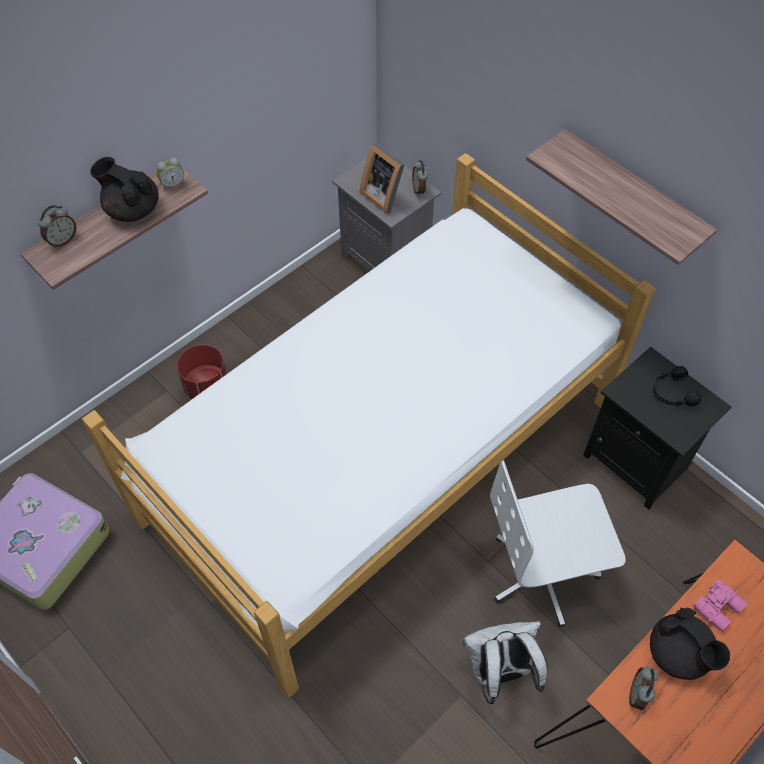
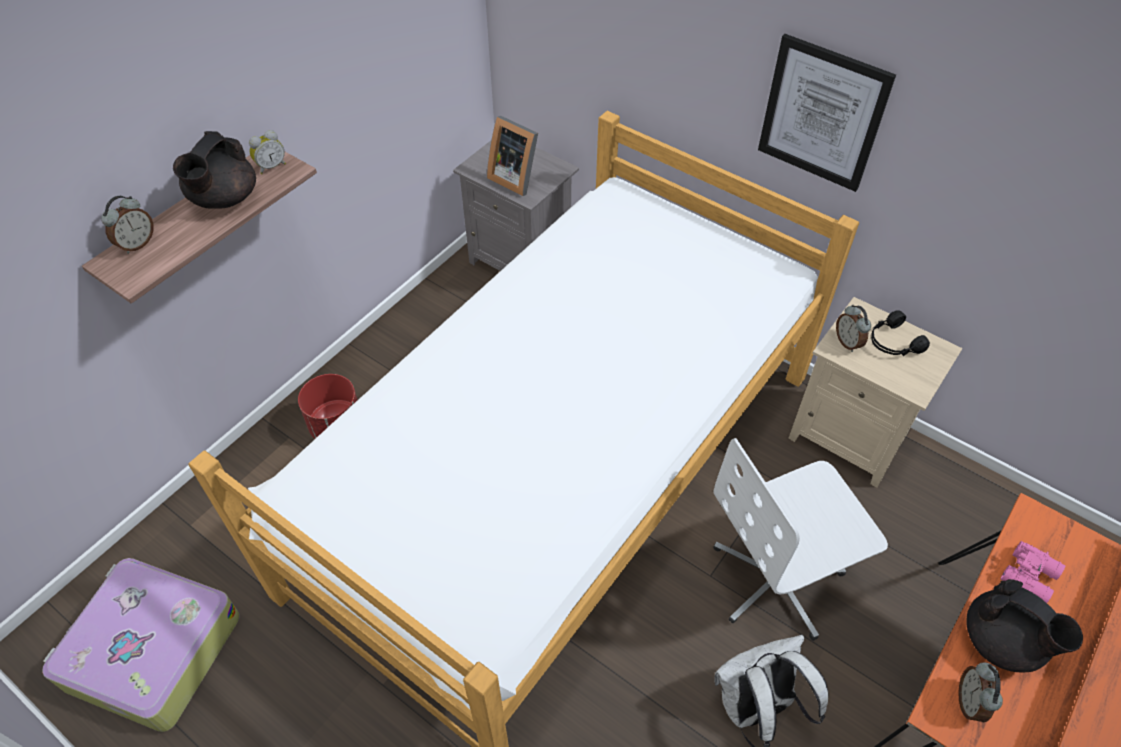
camera: 10 degrees left, 5 degrees down
(132, 209) = (224, 199): black teapot -> black teapot turned 90 degrees counterclockwise
(419, 189) = (554, 167): alarm clock -> alarm clock (848, 342)
(632, 196) = (822, 114): shelf -> picture
(636, 461) = (849, 436): black nightstand -> beige nightstand

